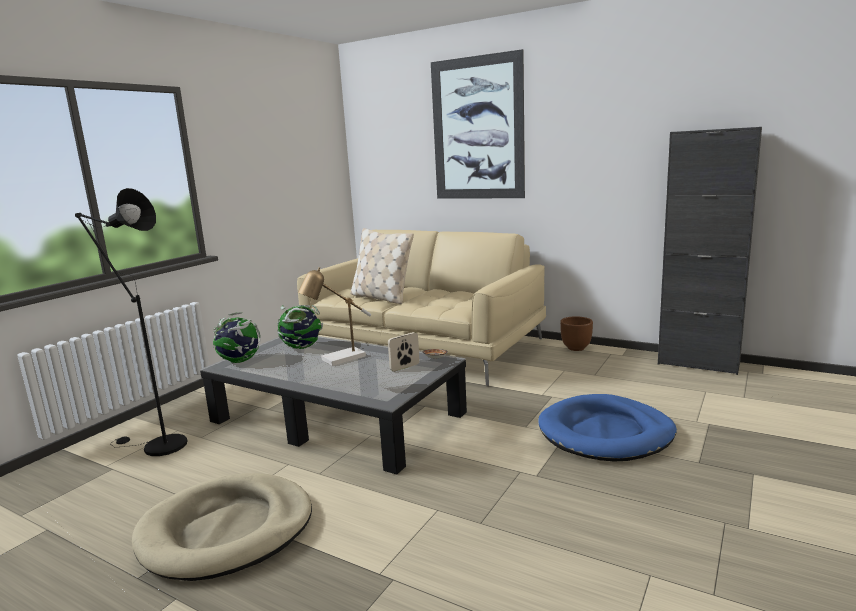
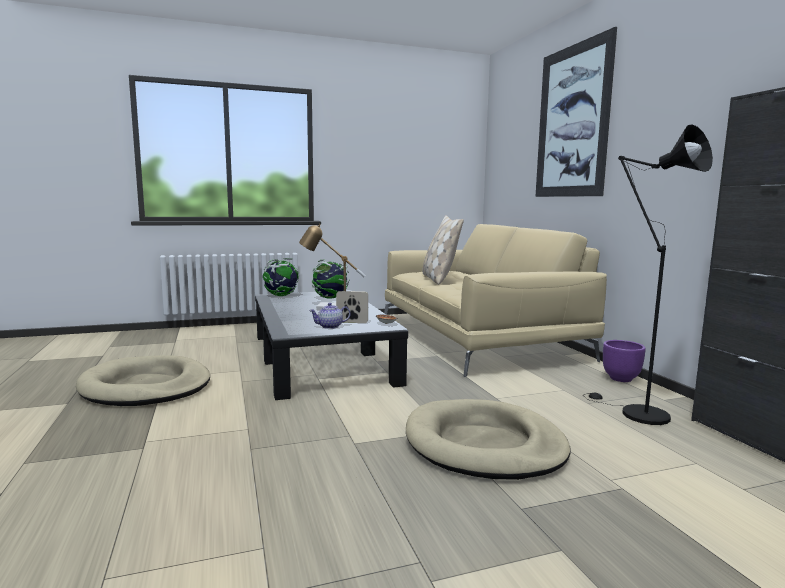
camera: 40 degrees right, 5 degrees down
(158, 446) = (212, 339): black floor lamp -> black floor lamp (636, 413)
(401, 379) = (330, 326): none -> teapot
(576, 348) = (621, 379): brown planter -> purple planter
(605, 433) = (484, 445): blue dog bed -> beige dog bed

